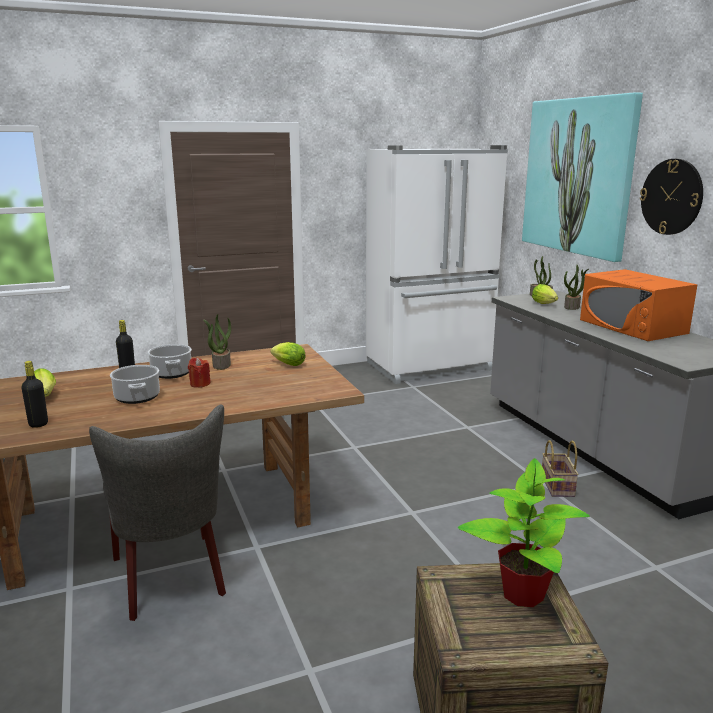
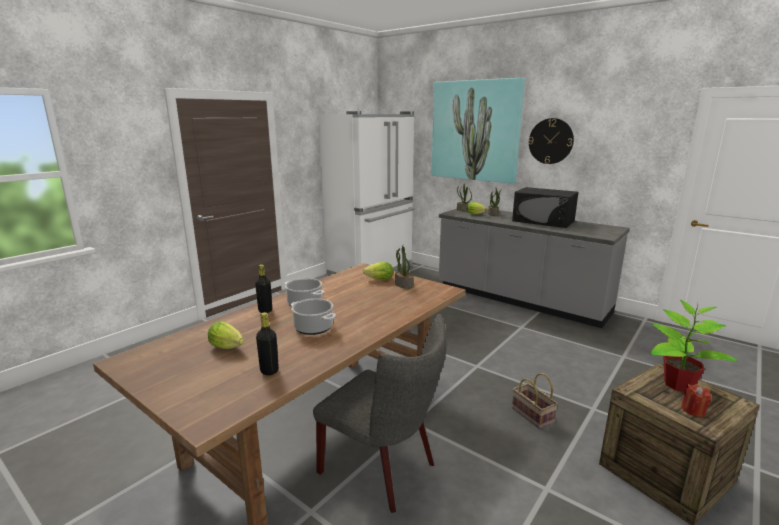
camera: 30 degrees left, 0 degrees up
(200, 384) = (343, 306): red candle -> red candle (693, 410)
(221, 365) = (331, 289): potted plant -> potted plant (403, 285)
(556, 485) = (529, 326): basket -> basket (531, 415)
(632, 326) = (543, 221): orange microwave -> black microwave

